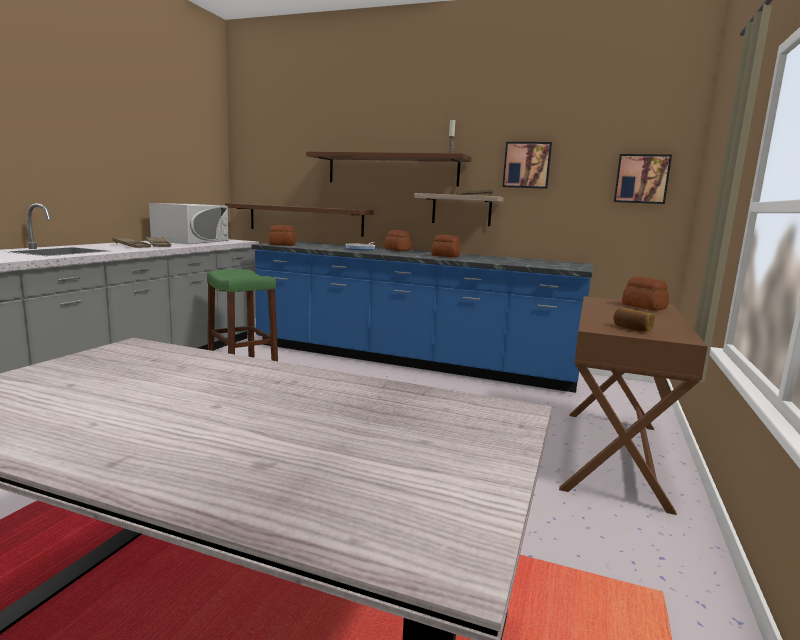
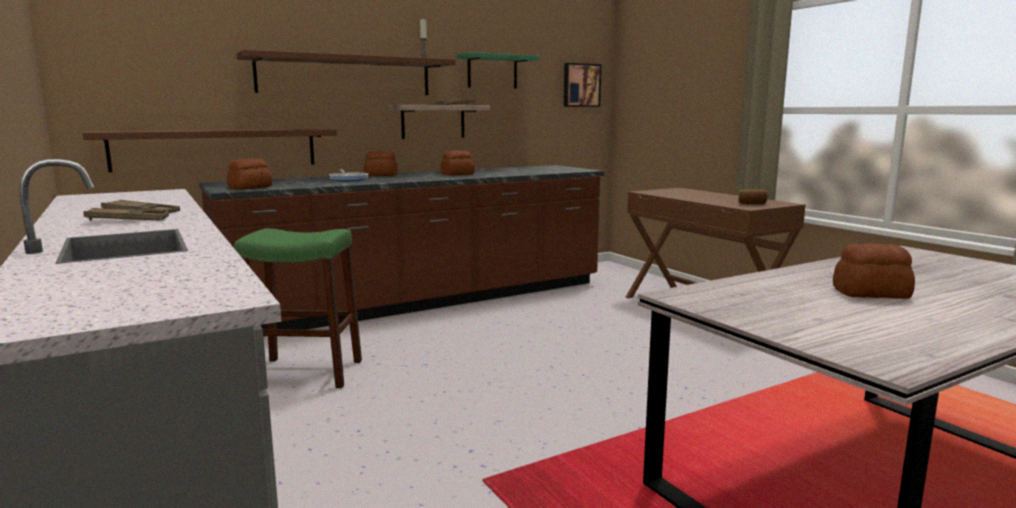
camera: 50 degrees left, 0 degrees up
(191, 241) = (111, 201): white microwave -> none
(410, 360) = (423, 301): blue counter -> brown counter
(527, 165) = (492, 72): picture -> green shelf
(643, 307) = (683, 191): bread -> bread (872, 294)

